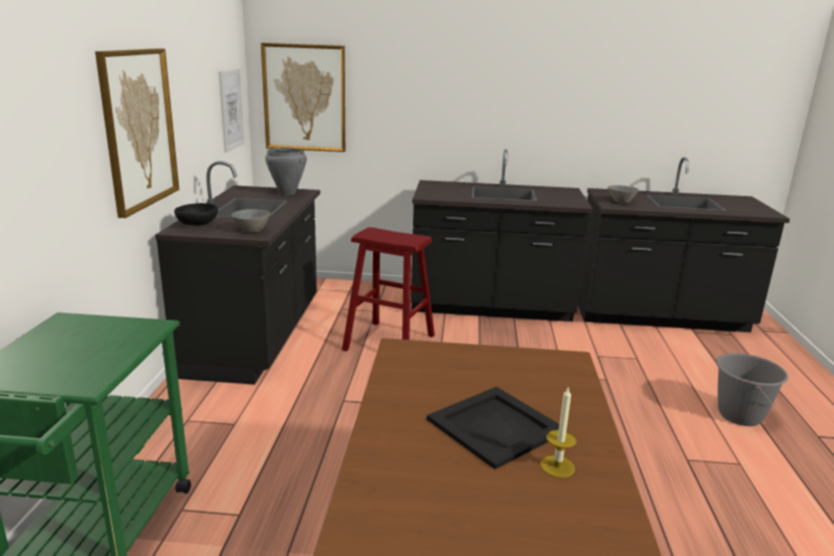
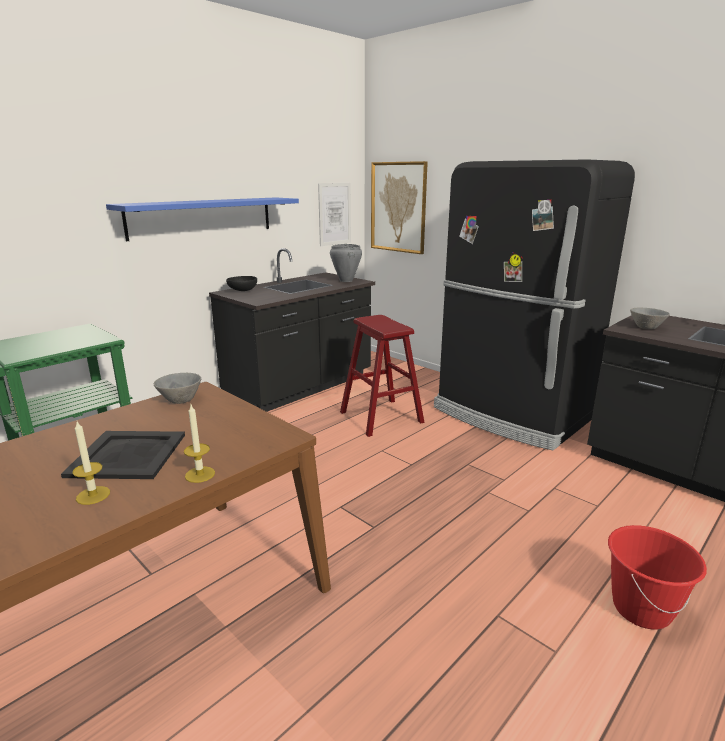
camera: 40 degrees right, 0 degrees up
(138, 129) = (202, 217): picture -> blue shelf
(251, 230) = (263, 298): grey bowl -> grey bowl (181, 399)
(491, 306) = (510, 415): black counter -> black fridge
(587, 413) = (200, 474): none -> candle
(739, 415) = (641, 609): grey bucket -> red bucket

